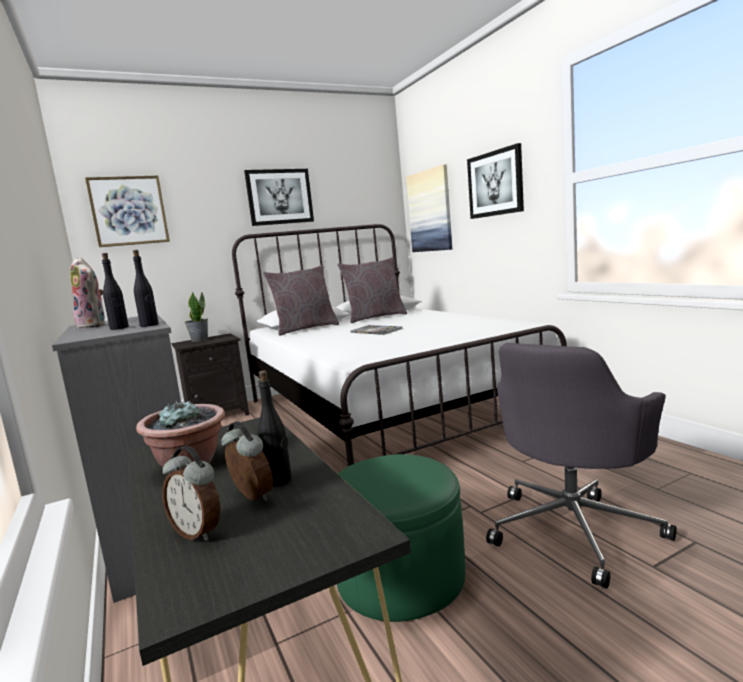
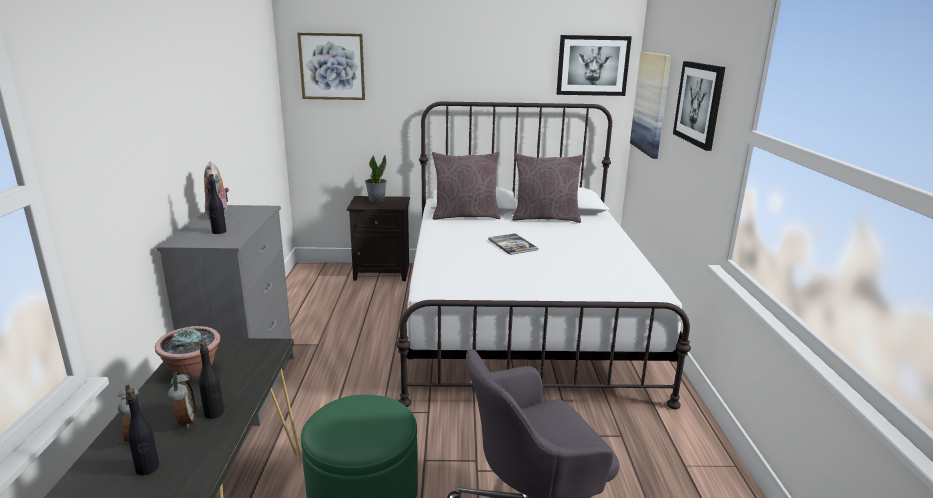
camera: 25 degrees right, 10 degrees up
(149, 325) = (236, 236): black bottle -> black bottle (147, 468)
(279, 197) = (483, 62): picture -> picture (592, 65)

